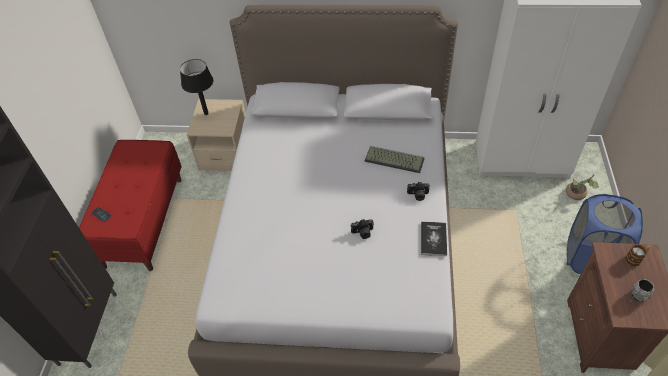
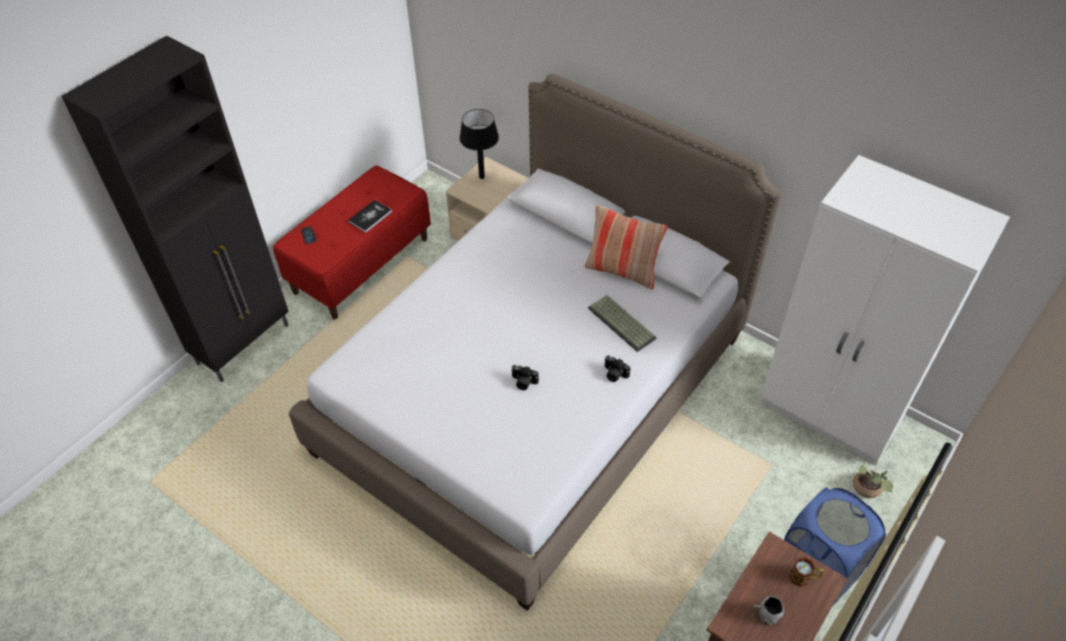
camera: 30 degrees right, 0 degrees up
(366, 126) = (622, 271): none -> pillow
(433, 239) = (591, 428): book -> book (370, 216)

